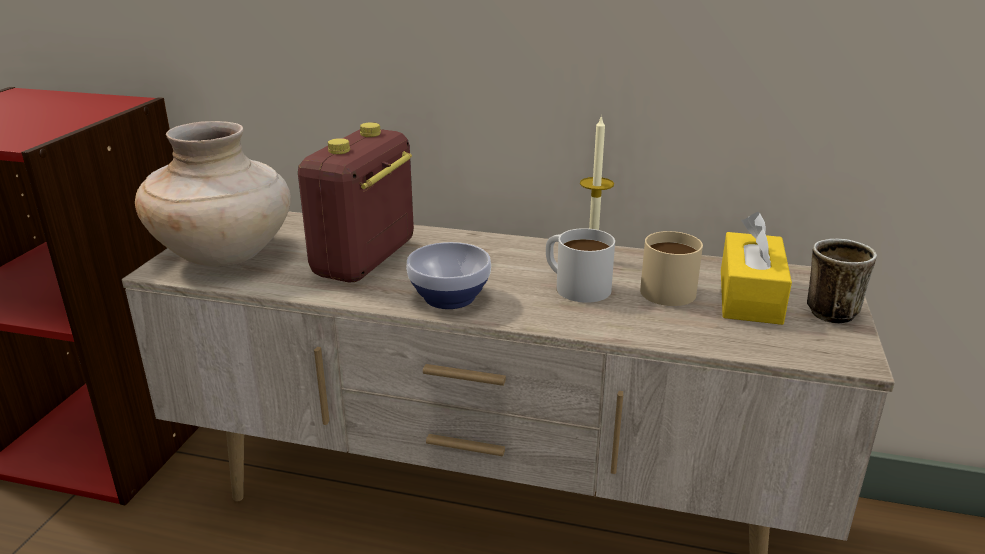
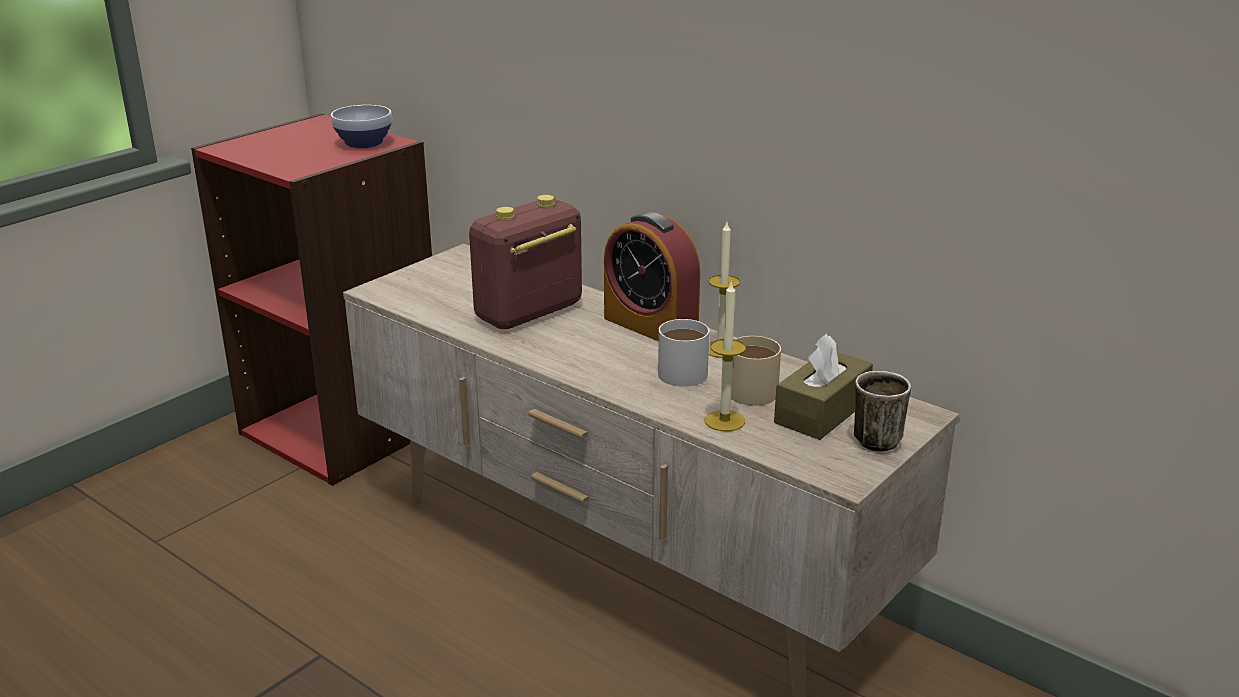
camera: 25 degrees right, 0 degrees up
(225, 255) = (427, 288): beige vase -> none
(450, 299) = (566, 359): bowl -> bowl (363, 143)
(502, 248) = (650, 326): none -> alarm clock
(676, 327) = (724, 421): none -> candle
(750, 296) = (822, 412): yellow tissue box -> brown tissue box

